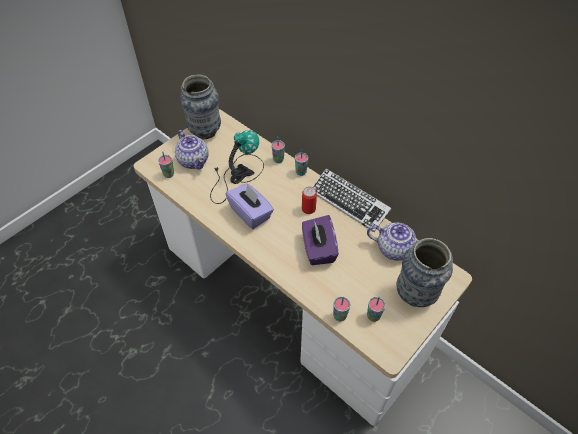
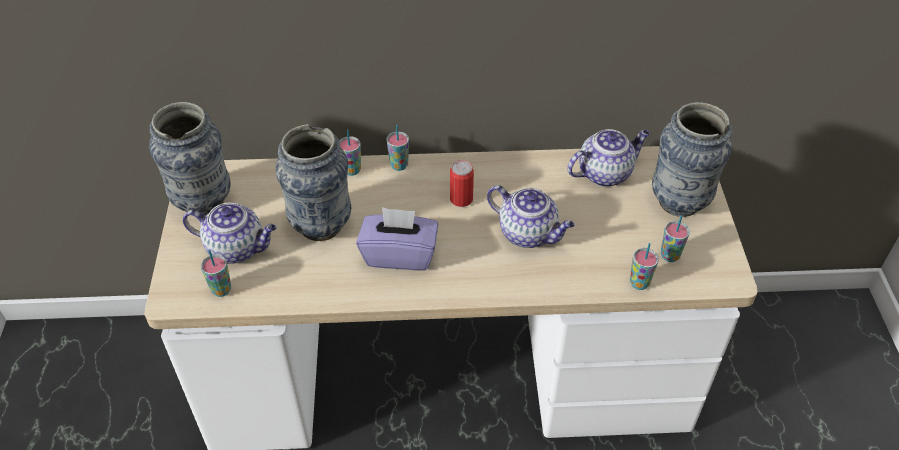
camera: 45 degrees left, 5 degrees down
(236, 176) = (321, 225): table lamp -> vase
(318, 249) = (529, 234): purple tissue box -> teapot
(349, 202) = (497, 160): keyboard -> none

